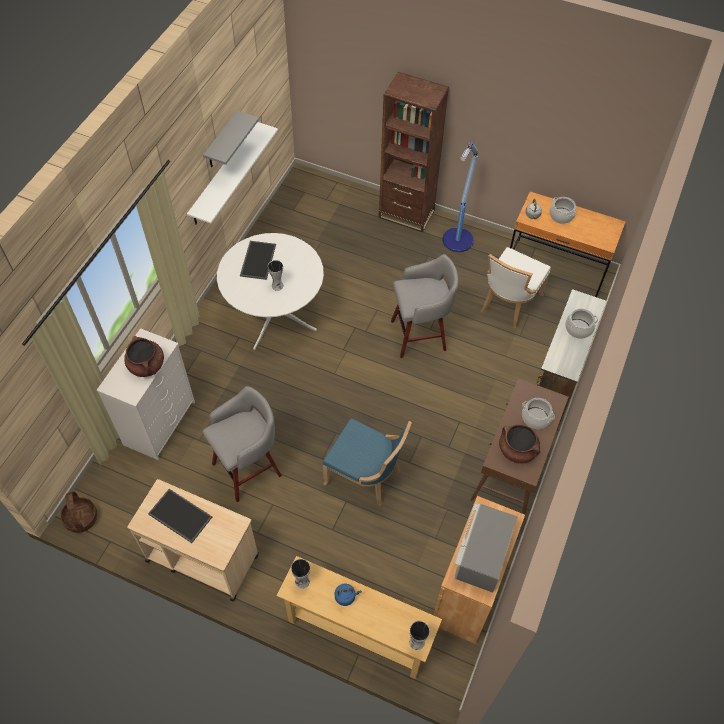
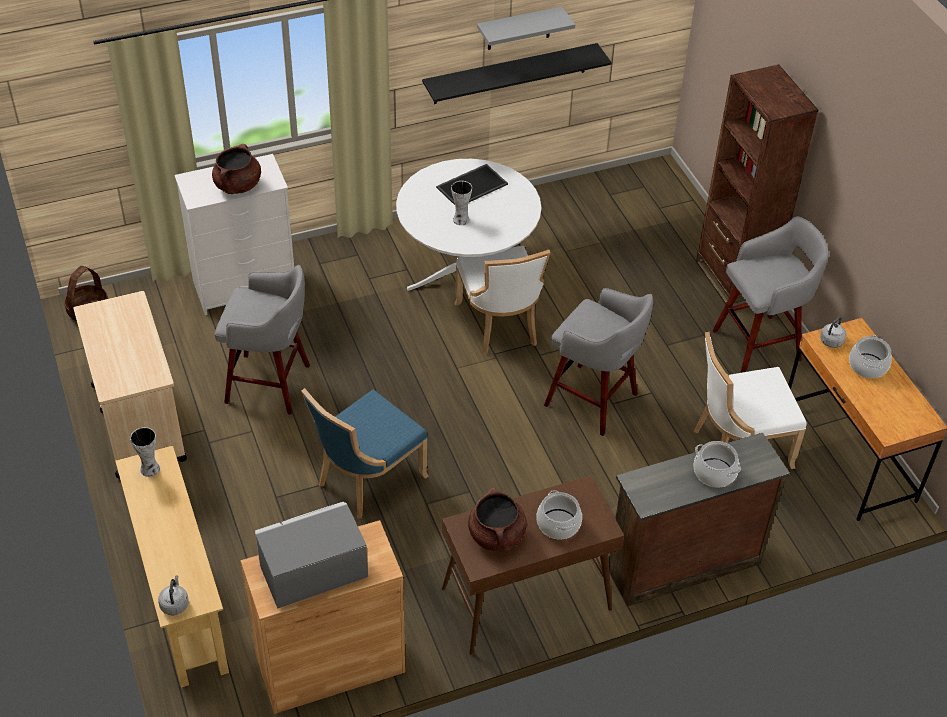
camera: 45 degrees right, 10 degrees down
(179, 516) = (121, 332): tray -> none
(223, 174) = (510, 74): white shelf -> black shelf
(327, 331) = (500, 326): none -> white chair
(346, 596) = (168, 513): blue kettle -> none
(366, 476) = (367, 480): blue chair -> blue chair turned 60 degrees clockwise
(416, 642) = (175, 604): vase -> grey kettle
(457, 241) = (759, 344): floor lamp -> grey stool

